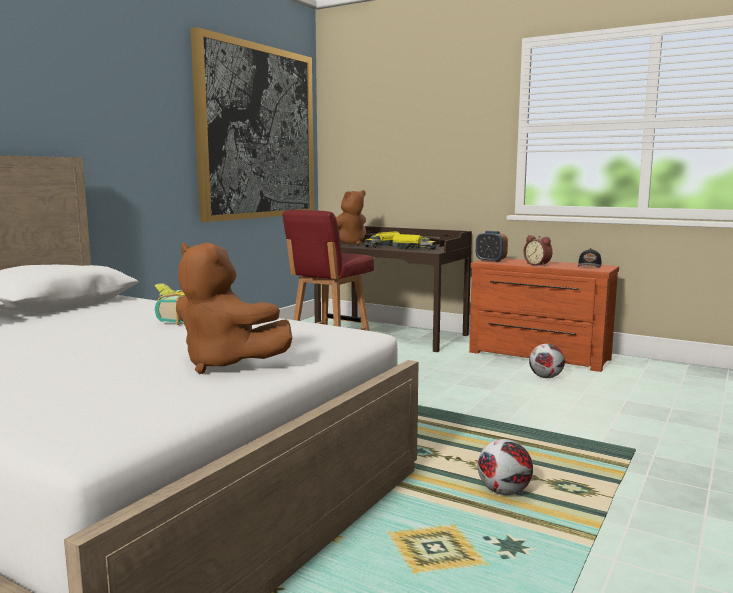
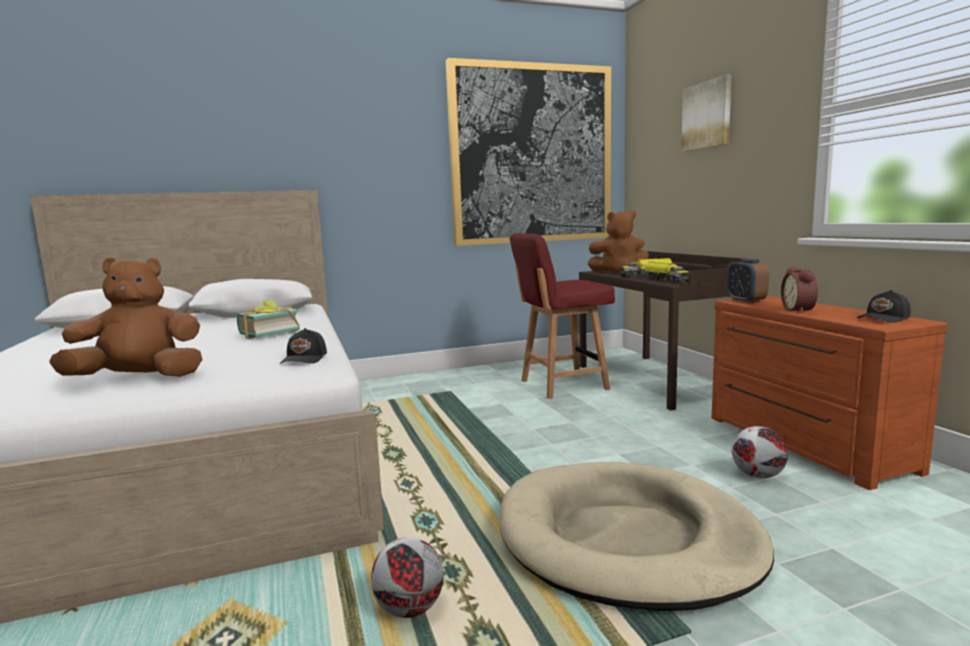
camera: 40 degrees right, 0 degrees up
(226, 364) = (140, 379): brown plush toy -> brown plush toy turned 90 degrees clockwise
(315, 330) = (305, 359): none -> black cap
(415, 116) = (707, 115): none -> picture
(543, 424) = (627, 540): none -> beige dog bed

